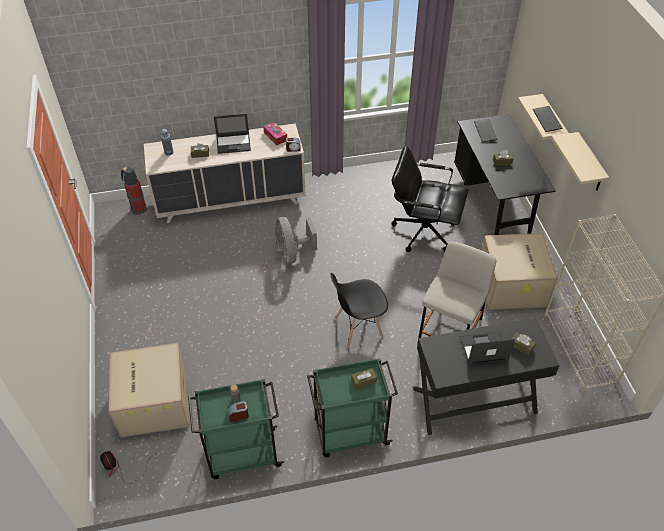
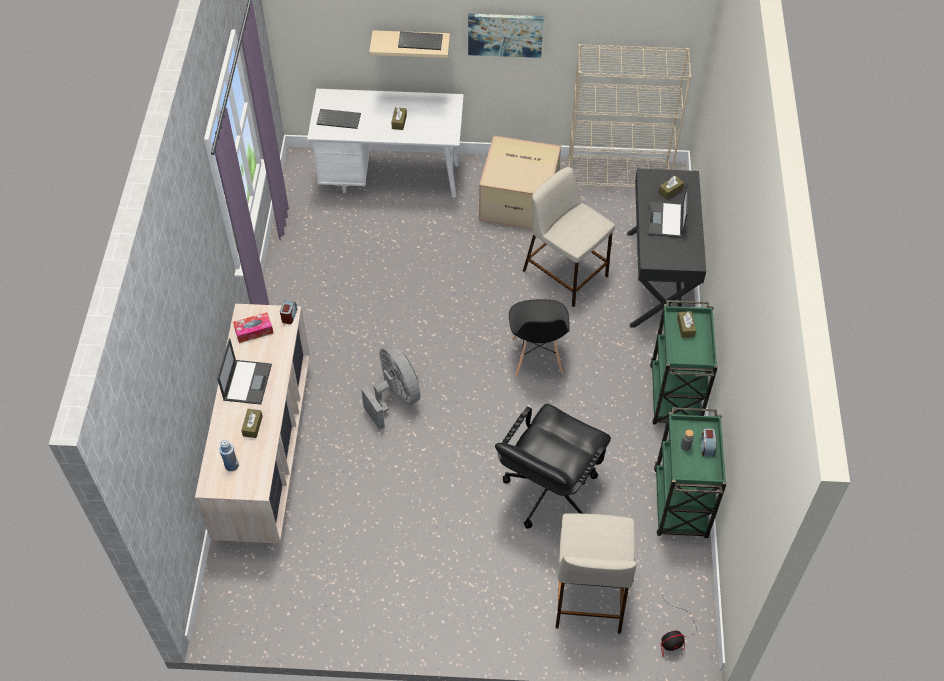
camera: 75 degrees left, 5 degrees up
(138, 209) = (231, 577): fire extinguisher -> none
(153, 402) = (588, 591): cardboard box -> beige stool
(292, 253) = (395, 397): grey fan -> grey fan turned 120 degrees counterclockwise
(423, 231) = (407, 254): black office chair -> black office chair (549, 491)
(493, 205) = (391, 177): black desk -> white desk
(590, 164) = (505, 34): beige shelf -> picture

